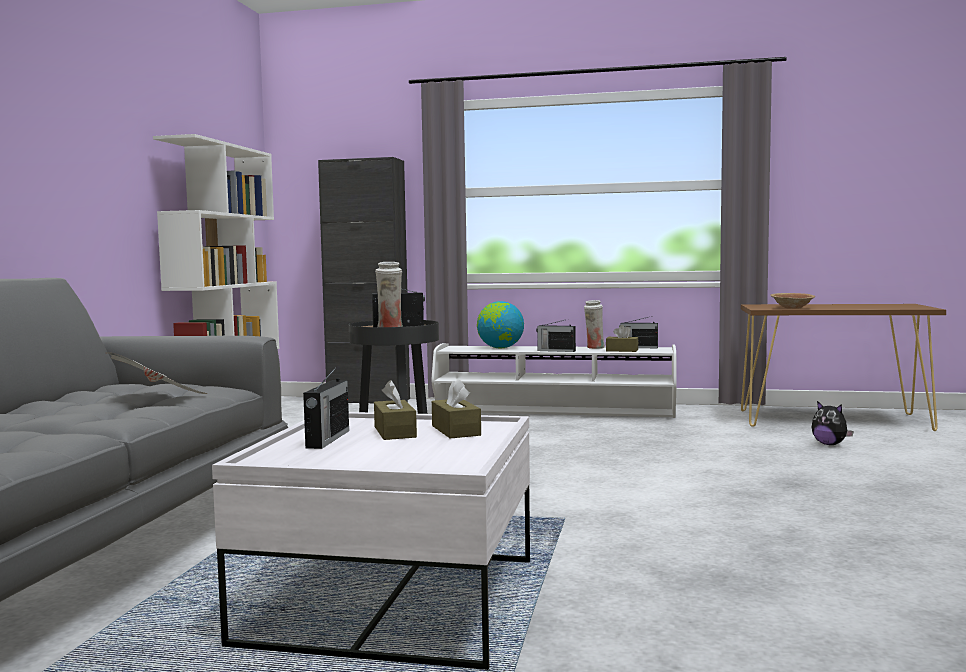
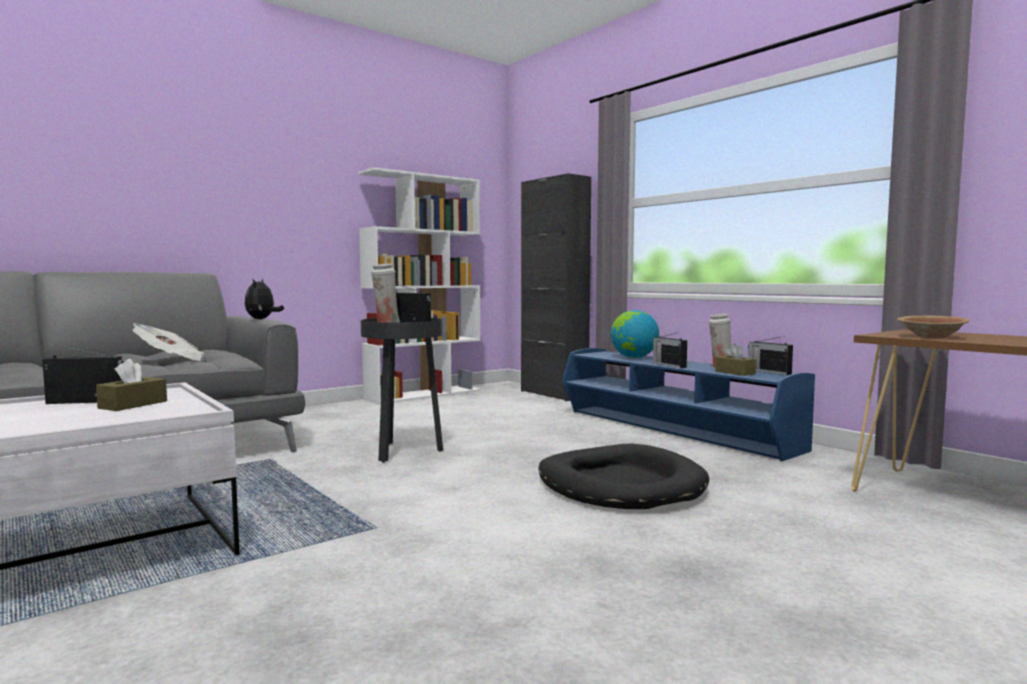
camera: 40 degrees right, 0 degrees up
(327, 439) = (87, 401): radio -> radio turned 150 degrees counterclockwise
(456, 430) = (157, 411): brown tissue box -> none
(554, 412) = (672, 430): white tv stand -> blue tv stand
(628, 452) = (620, 484): none -> black dog bed
(830, 444) = (900, 540): plush toy -> plush toy (262, 319)

